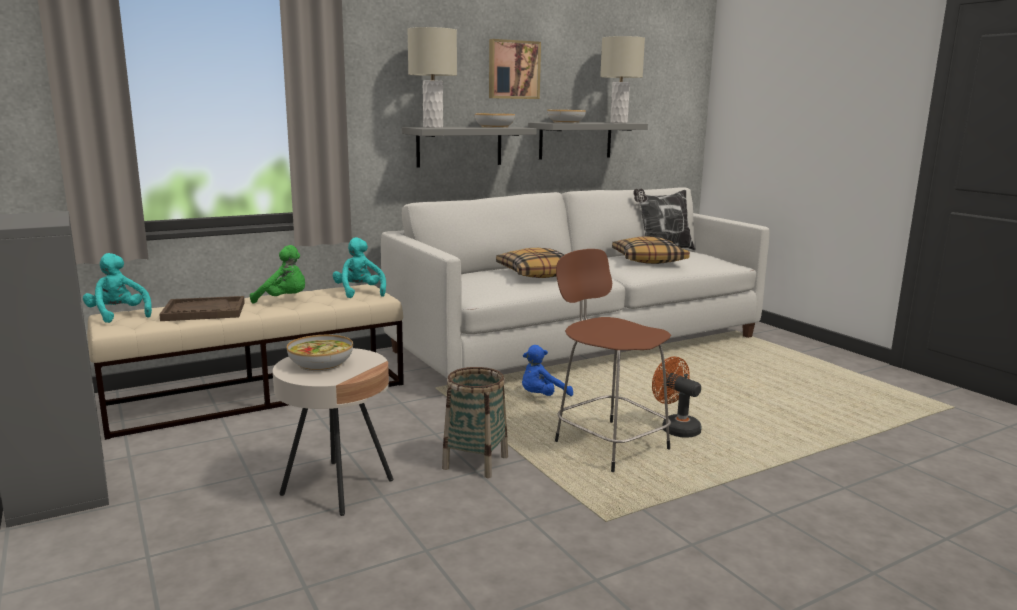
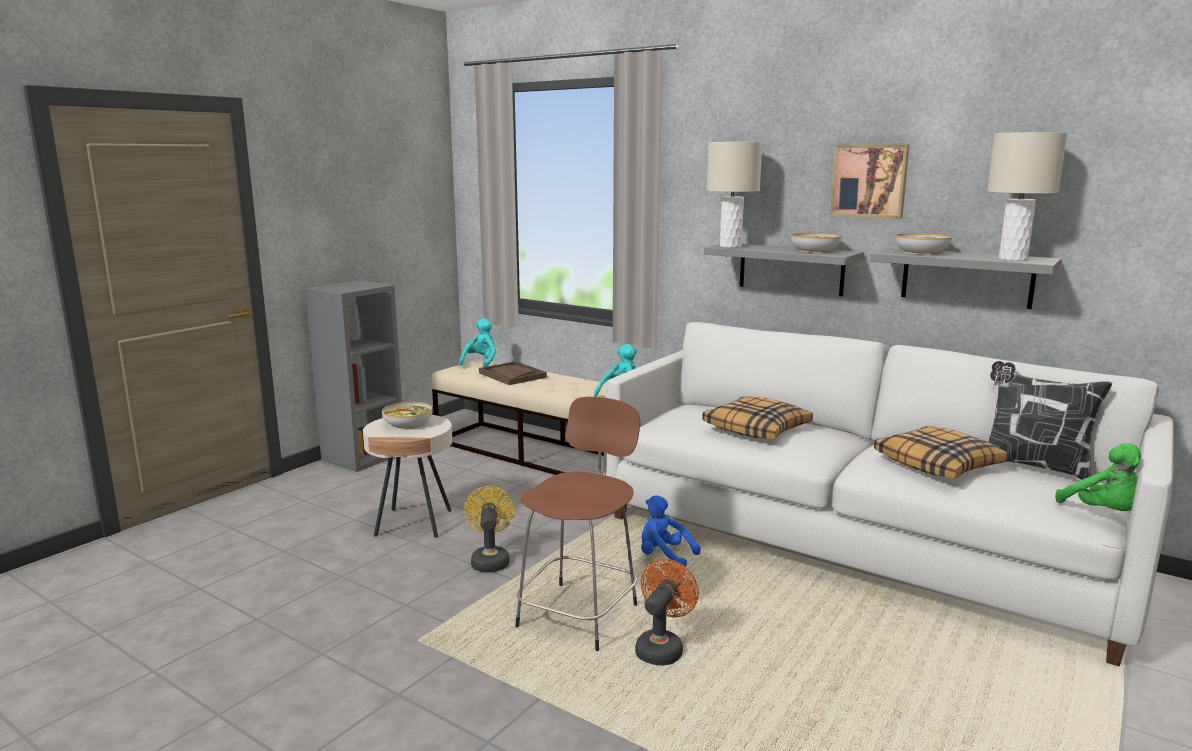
camera: 65 degrees right, 0 degrees up
(284, 300) = (567, 384): green plush toy -> green plush toy (1105, 513)
(475, 462) = (490, 560): basket -> yellow fan

